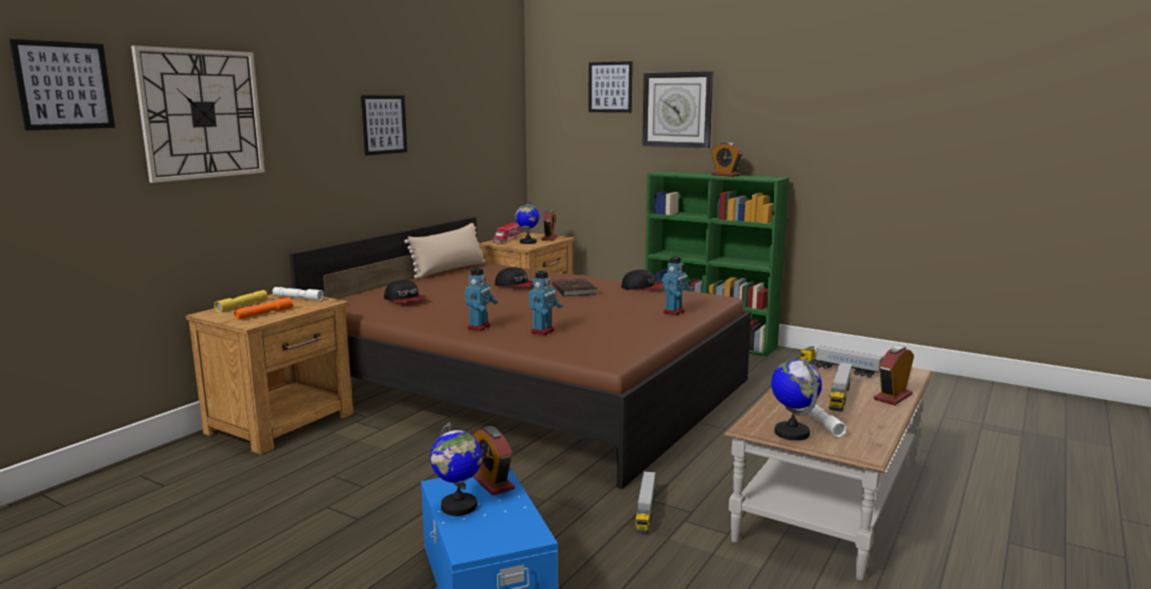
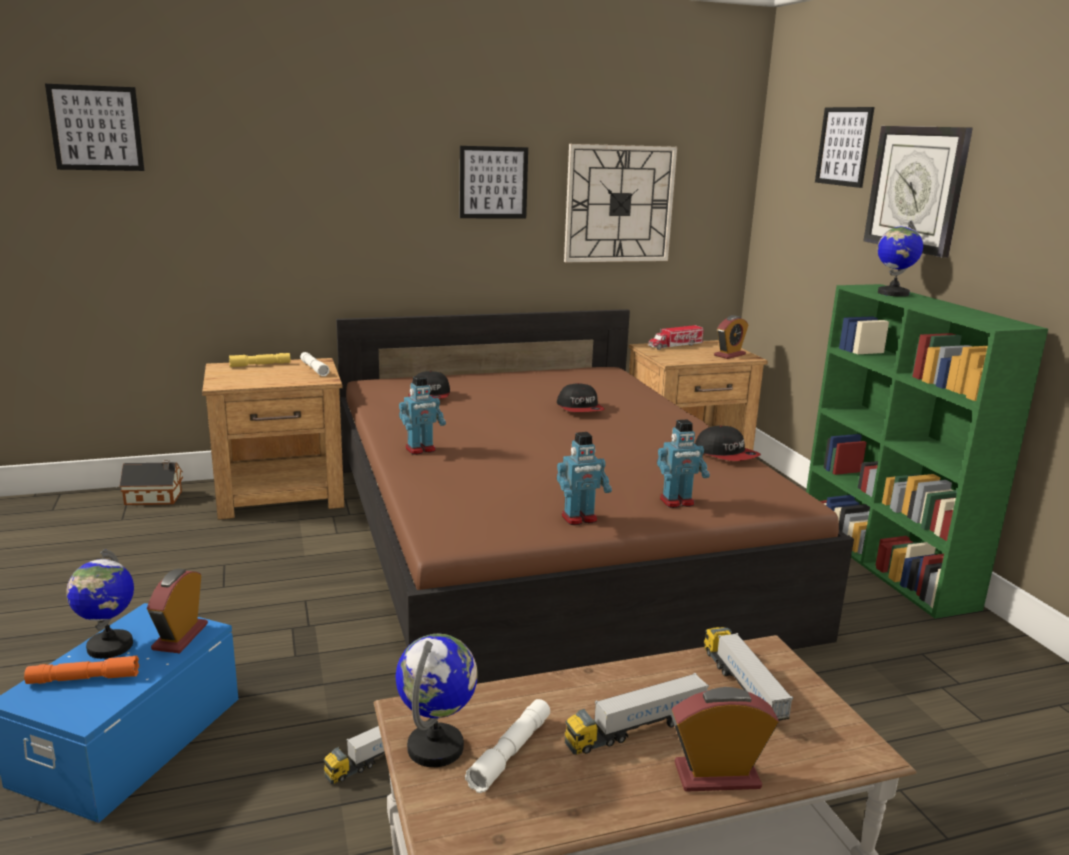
camera: 40 degrees right, 5 degrees up
(163, 462) = (155, 498): none -> toy house
(201, 114) = (243, 161): wall clock -> wall clock (619, 204)
(264, 314) = (251, 378): orange flashlight -> orange flashlight (84, 679)
(449, 270) = (561, 370): beige pillow -> none
(527, 242) = (690, 354): globe -> globe (892, 293)
(543, 331) = (465, 476): toy robot -> toy robot (579, 519)
(575, 289) = (633, 432): brown book -> none
(725, 175) = (945, 306): alarm clock -> none

